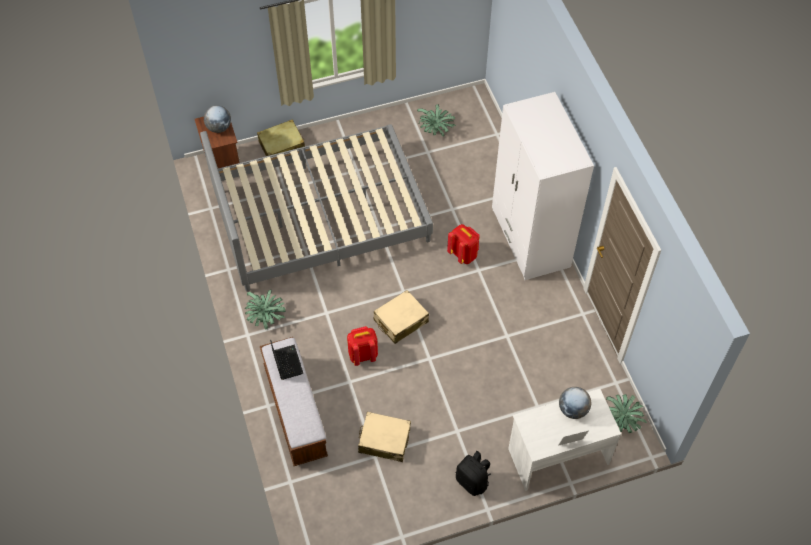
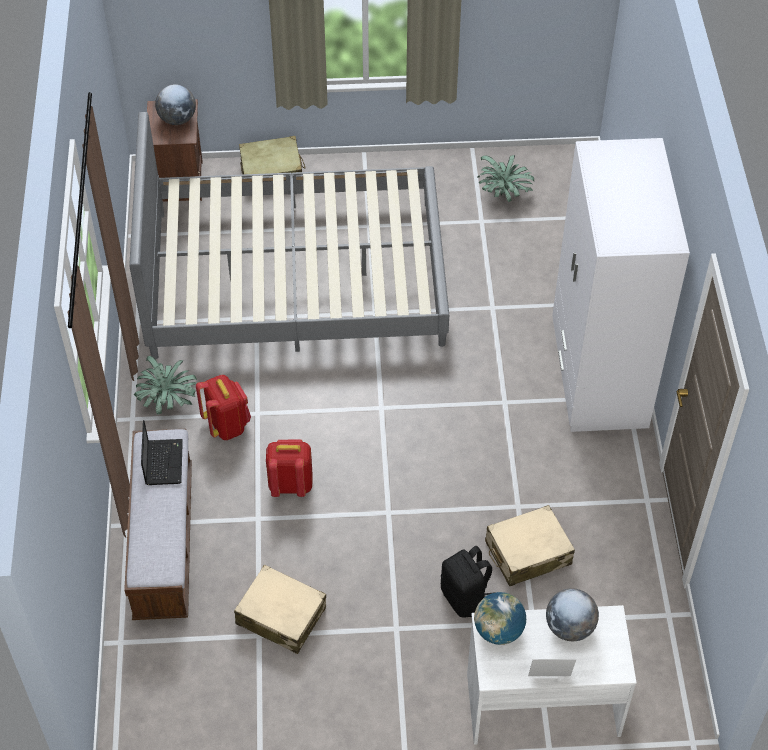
camera: 15 degrees right, 5 degrees down
(400, 321) = (363, 449): beige suitcase -> beige suitcase (527, 553)
(463, 254) = (489, 375): red backpack -> red backpack (227, 425)
(473, 481) = (396, 709): black backpack -> black backpack (465, 597)
(532, 422) = (498, 631): none -> globe
(621, 420) = (660, 673): potted plant -> none

